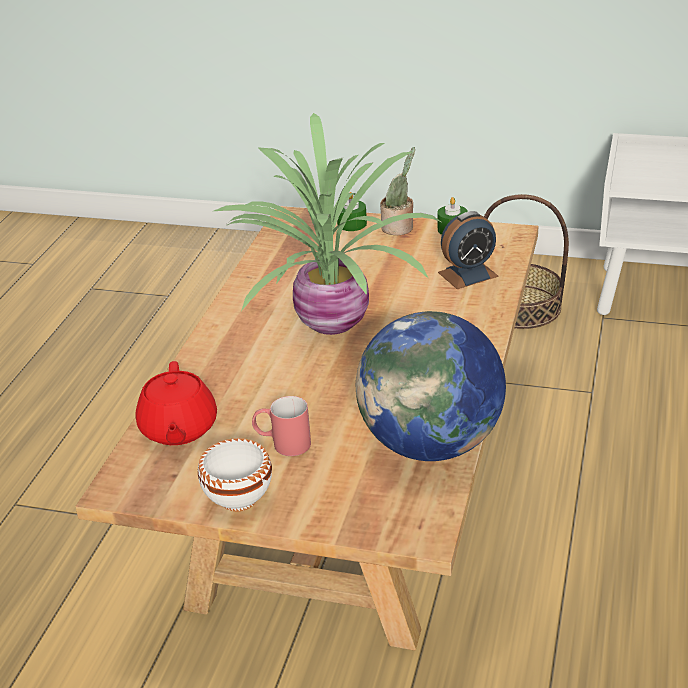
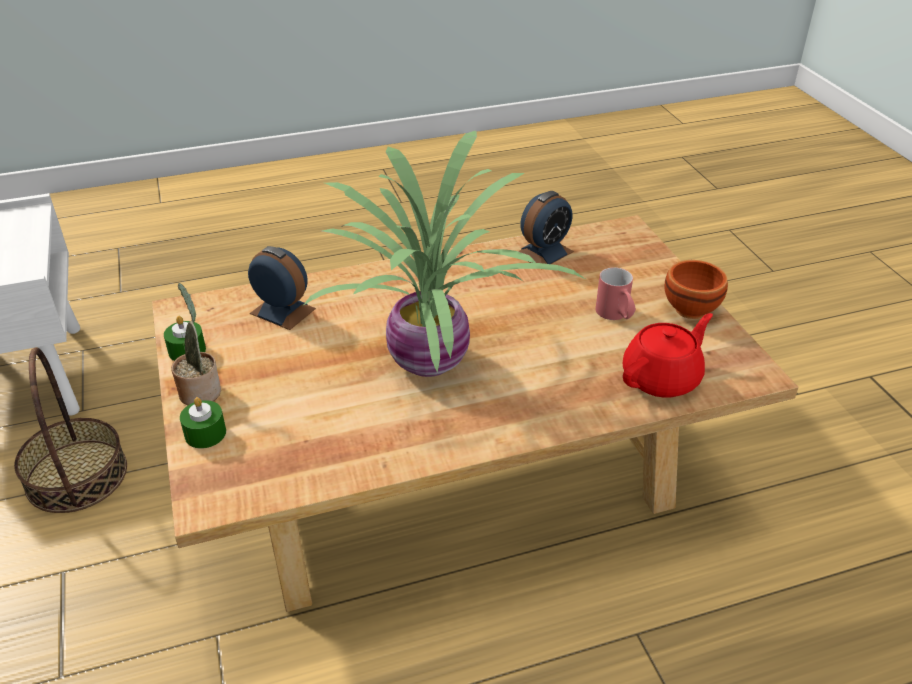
camera: 125 degrees left, 5 degrees up
(241, 499) = (690, 308): white bowl -> brown bowl
(431, 444) = (544, 252): globe -> alarm clock

